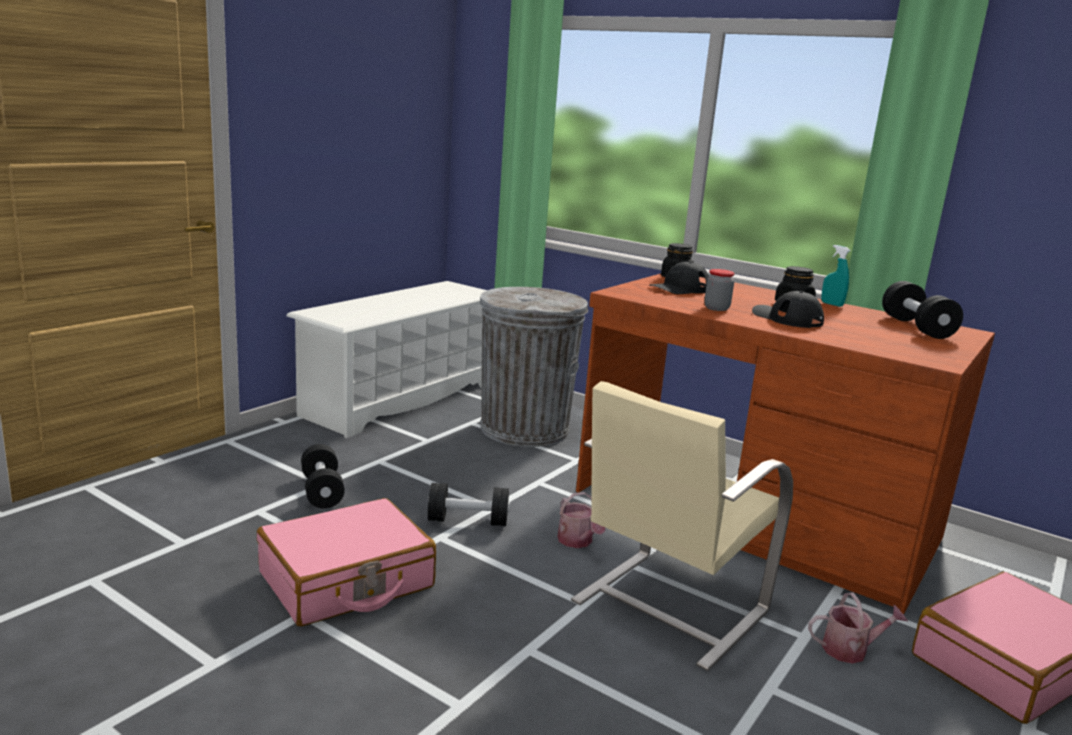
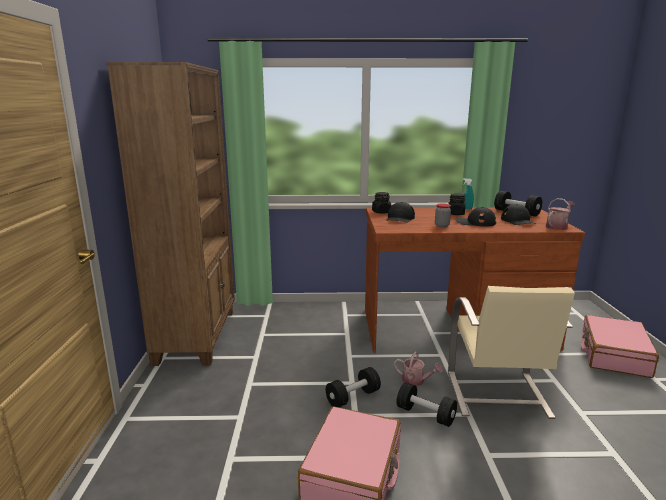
camera: 35 degrees left, 0 degrees up
(322, 491) = (247, 422): black dumbbell -> black dumbbell (425, 414)
(400, 399) = (197, 335): white shoe rack -> brown bookcase
(524, 429) = (295, 326): grey trash can -> none
(850, 649) = (574, 377): watering can -> watering can (558, 227)
(875, 335) = (518, 221): none -> black cap

